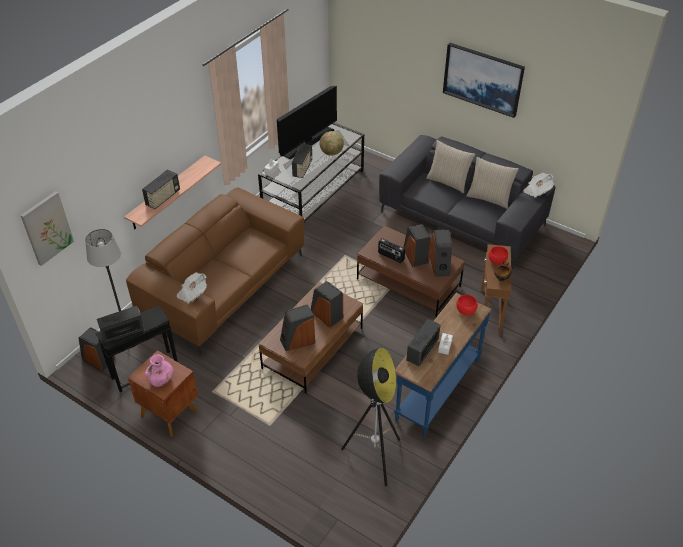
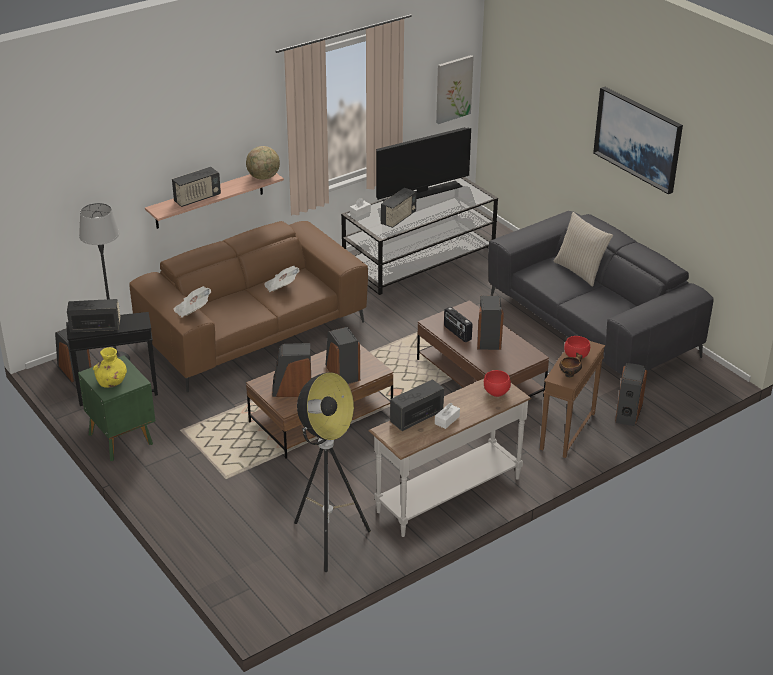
camera: 20 degrees right, 10 degrees down
(47, 228) = (43, 185): picture -> picture (453, 89)
(161, 379) = (112, 382): pink vase -> yellow vase
(169, 412) = (121, 438): brown nightstand -> green nightstand
(331, 153) = (444, 209): globe -> globe (263, 177)
(437, 389) = (447, 494): blue console table -> white console table
(440, 266) = (514, 355): speaker -> speaker (628, 413)
(489, 198) = (623, 298): beige pillow -> none
(537, 190) = (683, 297): newspaper -> newspaper (281, 287)

